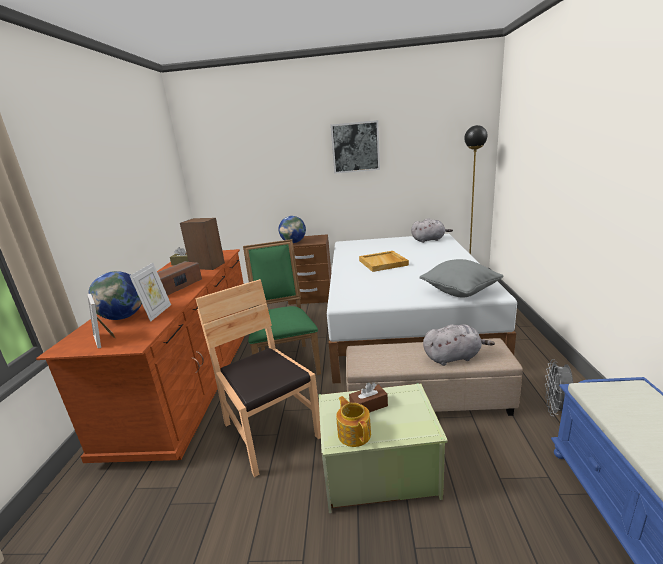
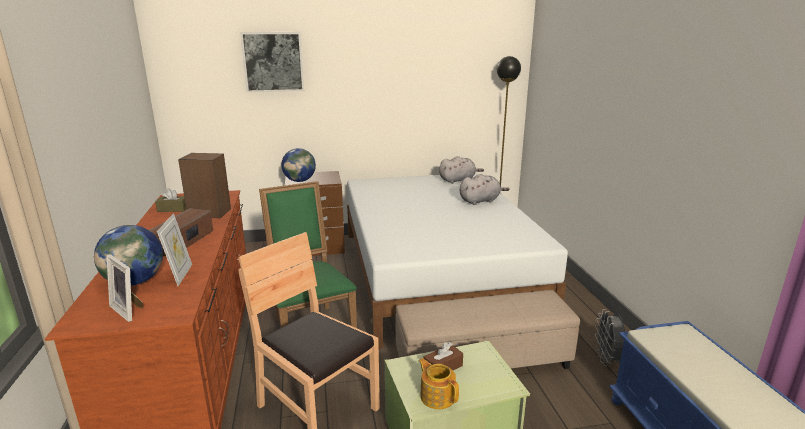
camera: 15 degrees left, 0 degrees up
(355, 147) = (375, 69): picture -> picture (273, 62)
(383, 263) = (416, 208): beige tray -> none
(453, 357) = (513, 312): grey plush toy -> grey plush toy (480, 201)
(460, 292) = (510, 242): grey pillow -> none

